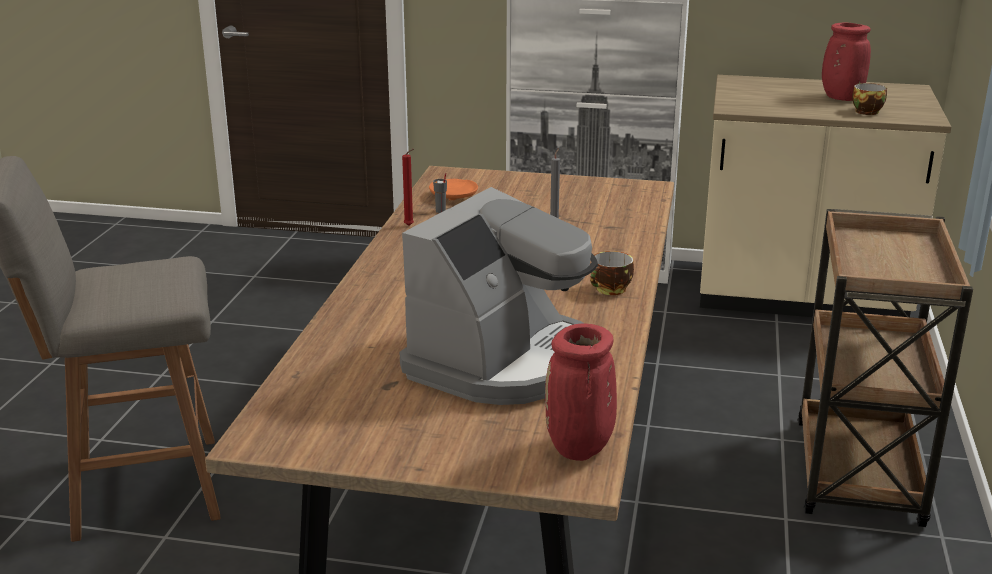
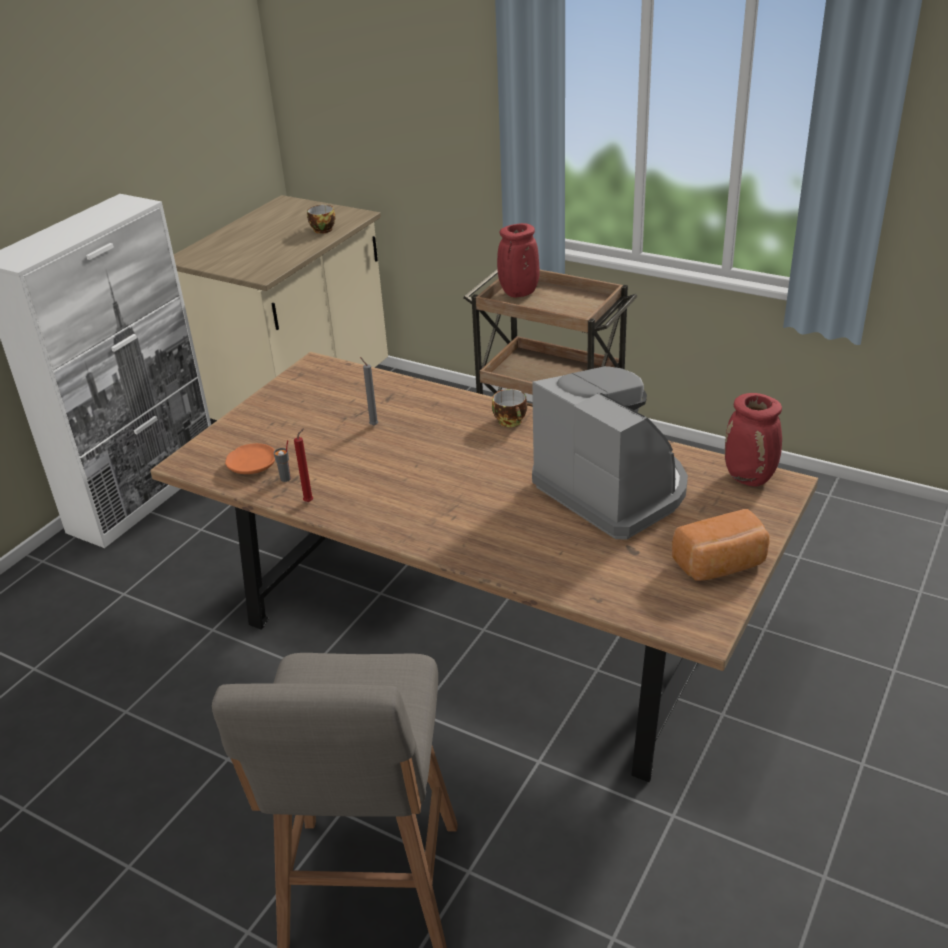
camera: 70 degrees left, 10 degrees up
(378, 443) = (721, 565): none -> bread
(840, 98) = (280, 231): red vase -> red vase (518, 293)

